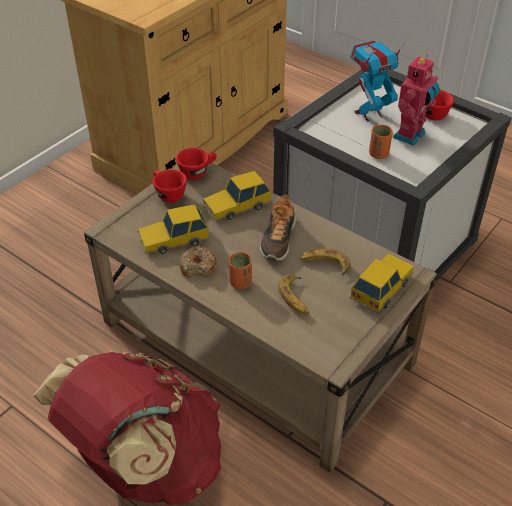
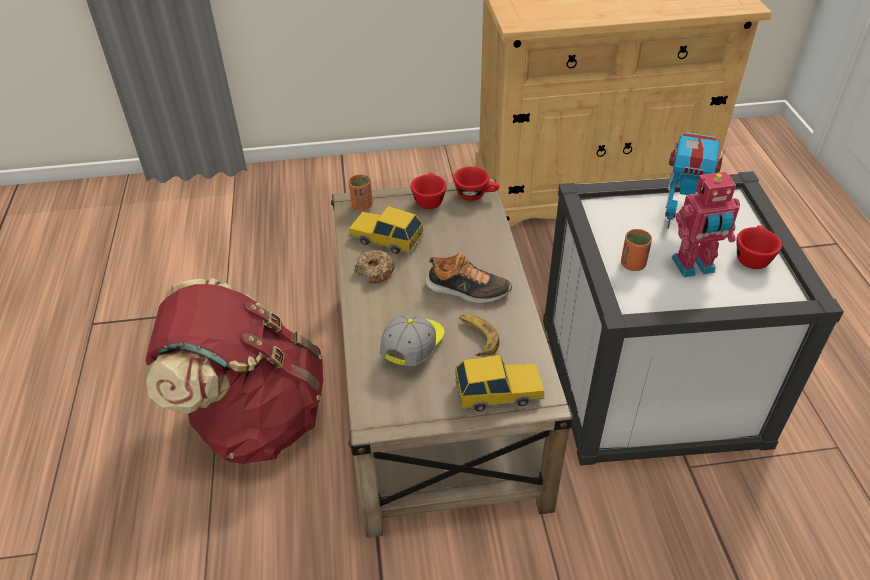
camera: 45 degrees right, 0 degrees up
(237, 206) = (470, 242): toy car -> none
(240, 283) = (389, 305): orange cup -> orange cup (362, 205)
(278, 239) = (467, 290): shoe -> shoe turned 135 degrees counterclockwise
(295, 299) = (414, 348): banana -> cap

